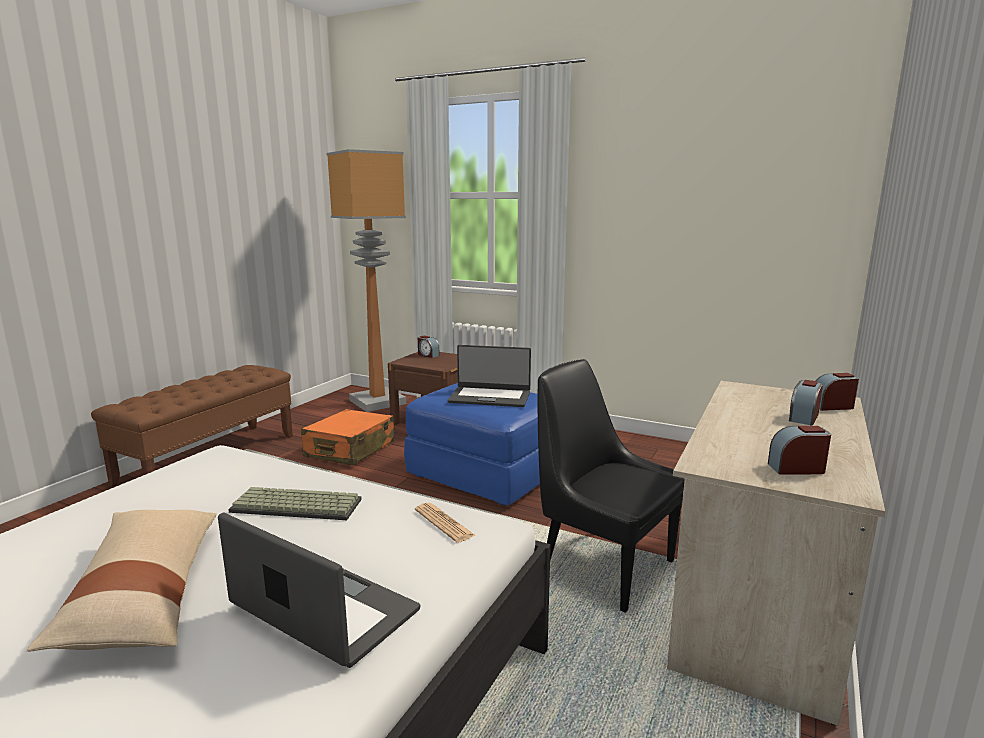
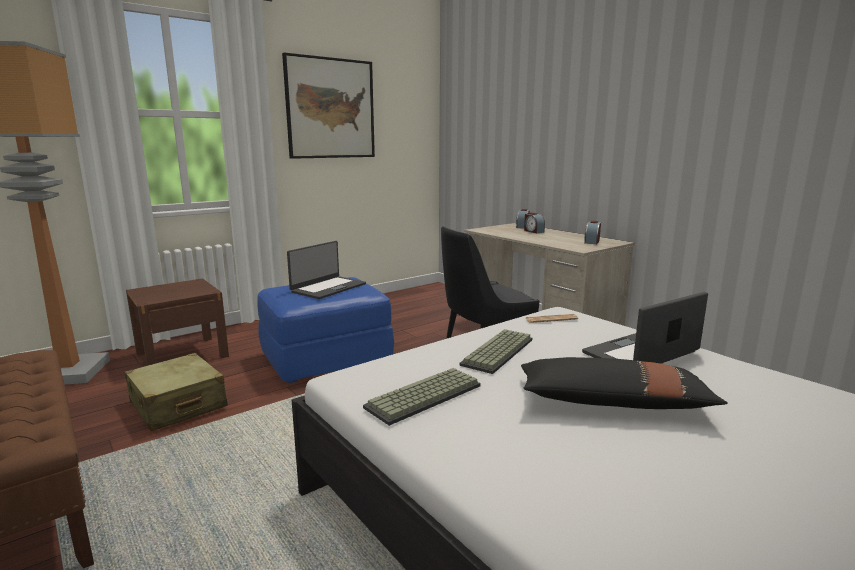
camera: 65 degrees left, 0 degrees up
(144, 594) = (612, 402): beige pillow -> black pillow
(167, 491) = (424, 398): none -> keyboard
(349, 450) = (178, 405): orange suitcase -> beige suitcase
(428, 355) = (152, 290): alarm clock -> none
(661, 182) = (330, 109): none -> picture

